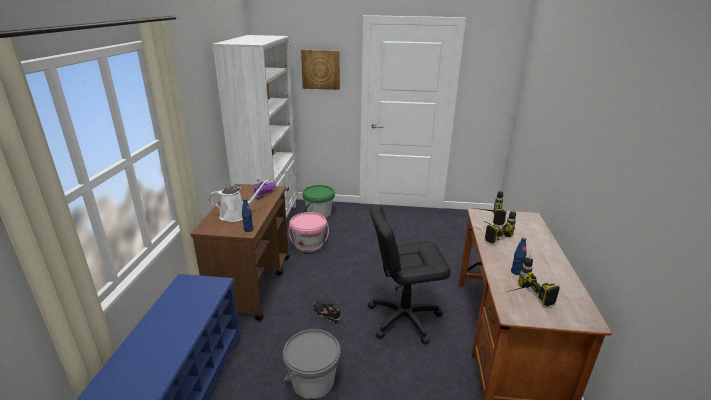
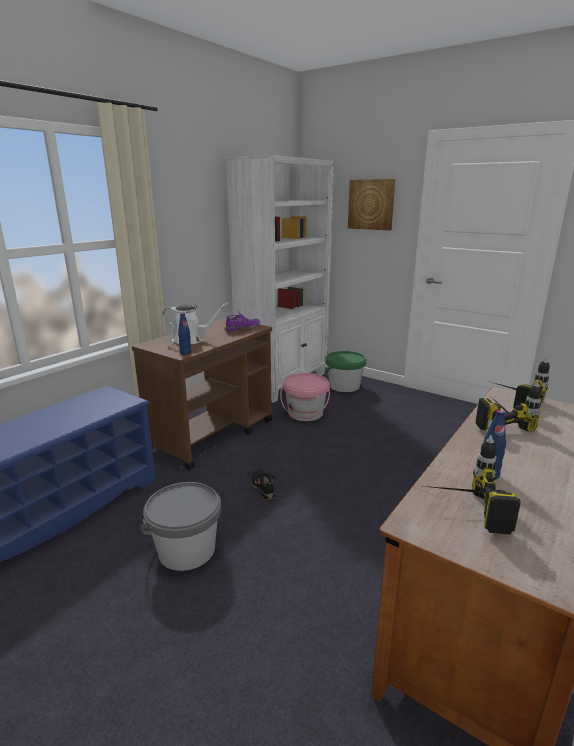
camera: 30 degrees right, 5 degrees down
(403, 318) = (355, 524): black office chair -> none

